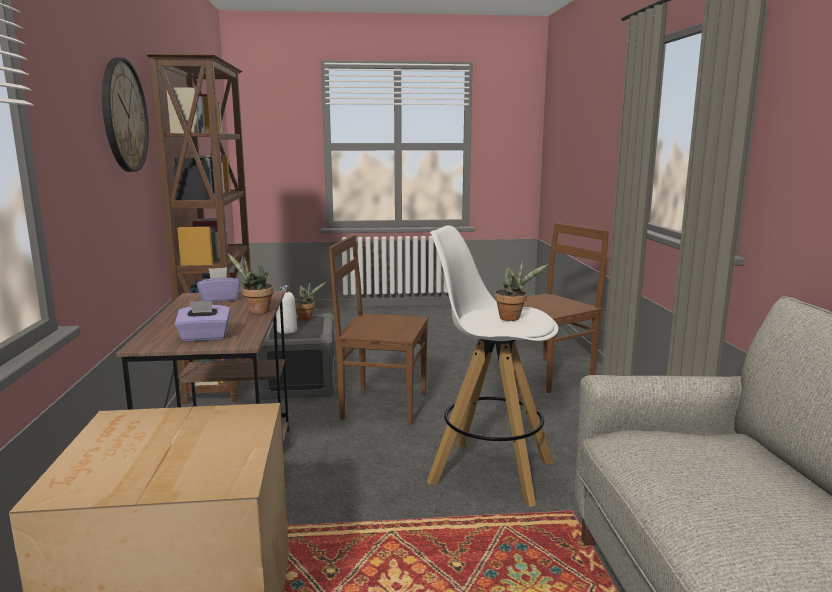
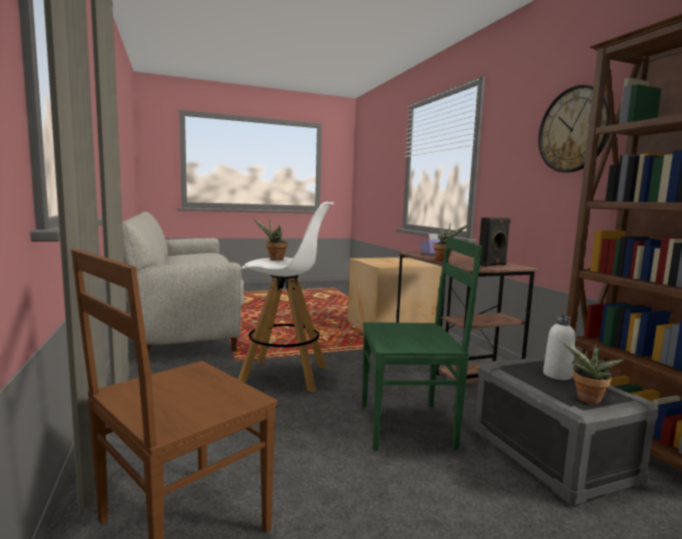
camera: 165 degrees right, 5 degrees down
(220, 299) = (492, 265): purple tissue box -> black speaker
(381, 405) = (409, 425): brown chair -> green chair

